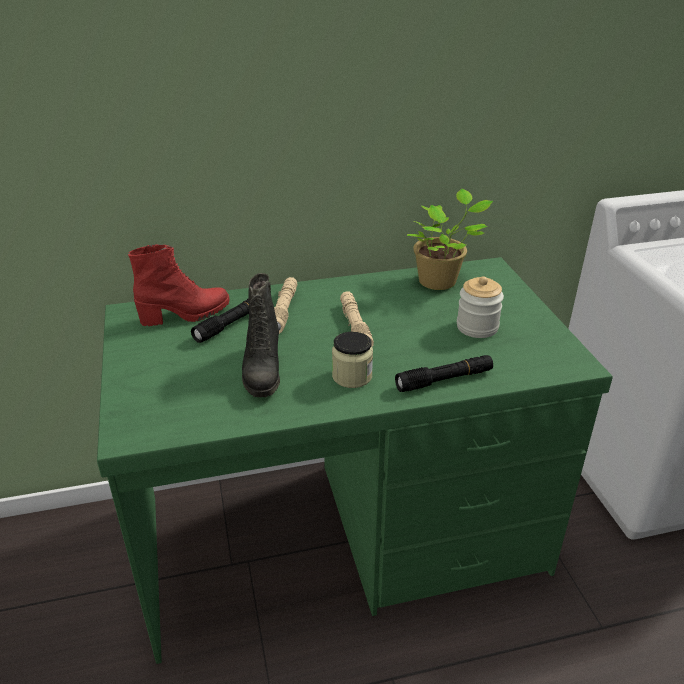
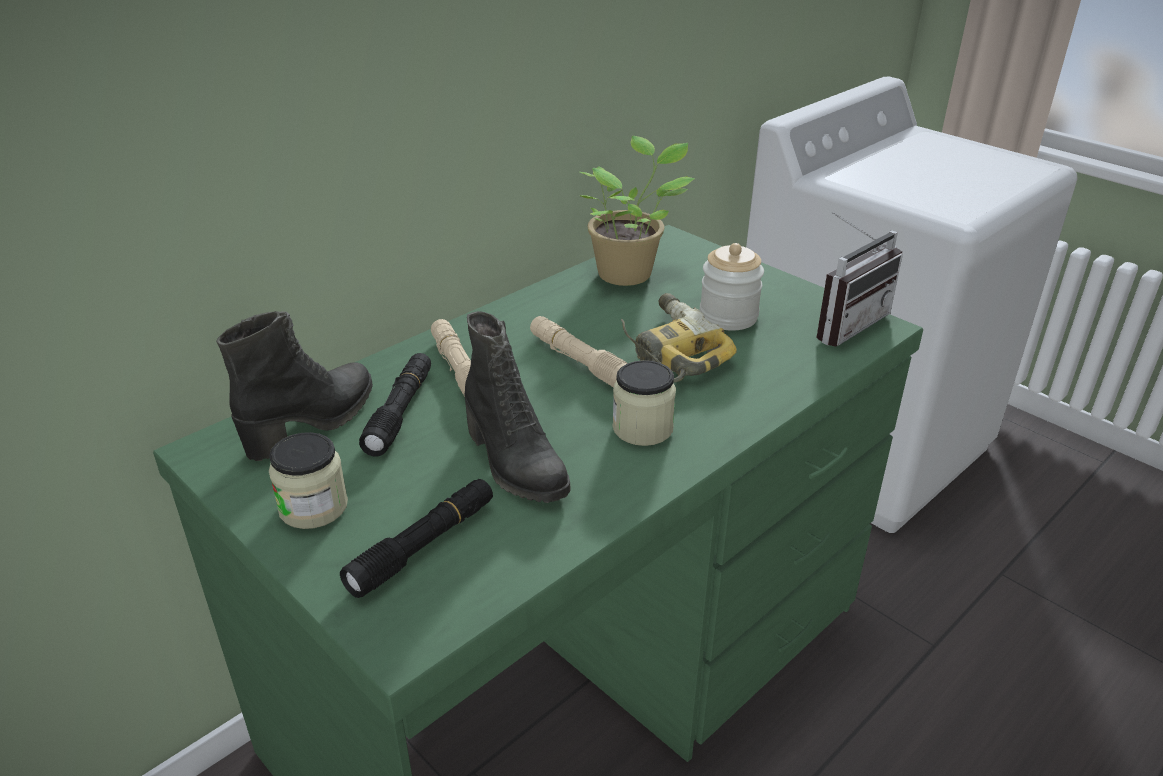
camera: 30 degrees left, 0 degrees up
(147, 357) = (313, 507): none -> jar
(185, 315) = (313, 423): red boot -> black boot
(416, 336) = (669, 350): none -> power drill
(444, 380) = (757, 393): black flashlight -> black flashlight (423, 546)
(554, 355) = (843, 323): none -> radio

